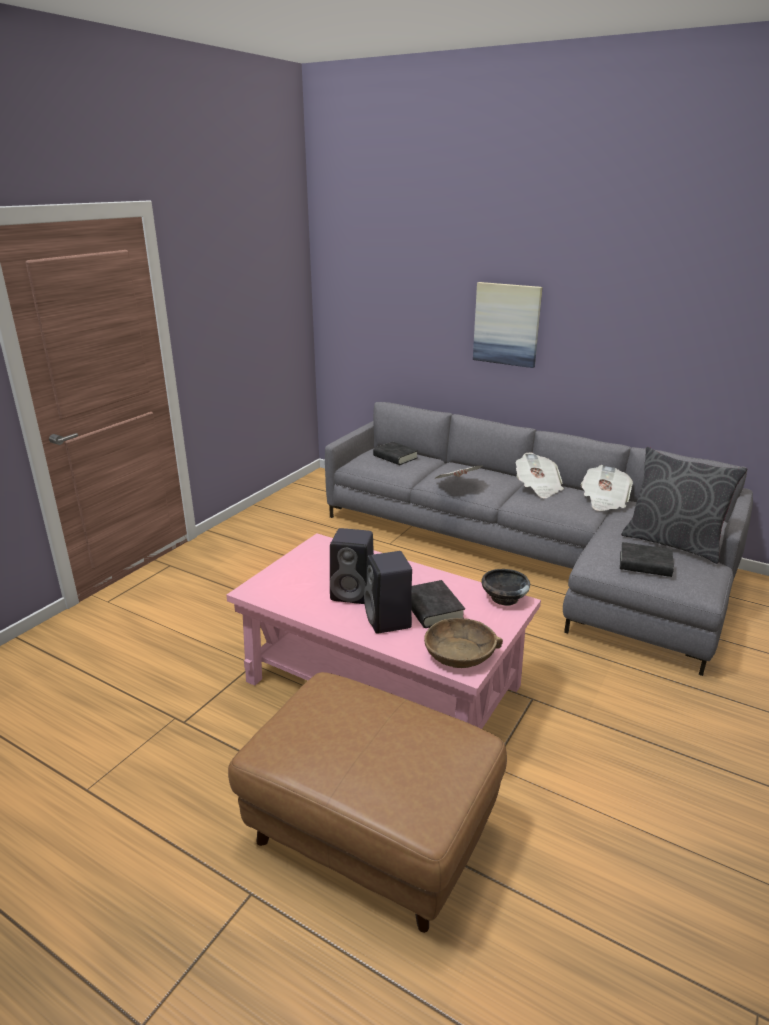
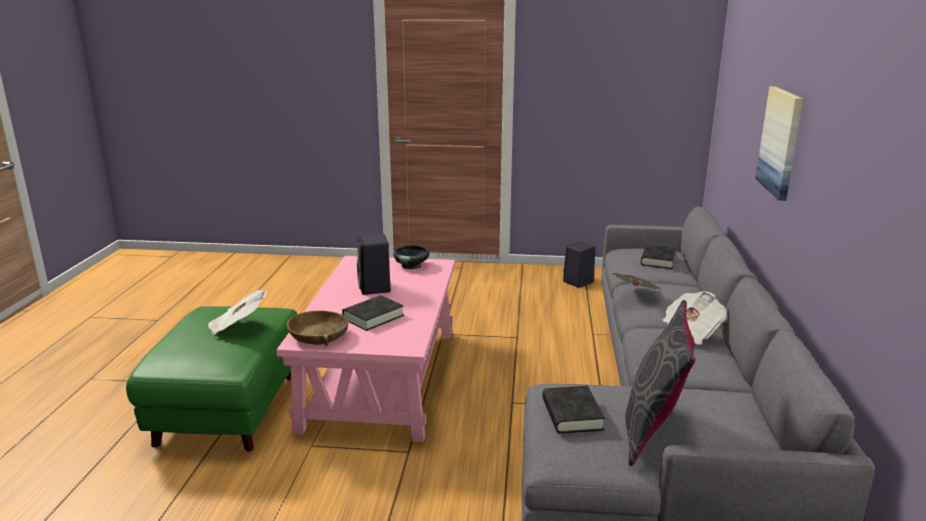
camera: 65 degrees right, 5 degrees down
(372, 830) = (229, 409): brown ottoman -> green ottoman
(389, 621) = (345, 306): black speaker -> black speaker (578, 282)
(504, 598) = (413, 341): black bowl -> black bowl (411, 265)
(604, 501) = (716, 376): newspaper -> newspaper (237, 326)

